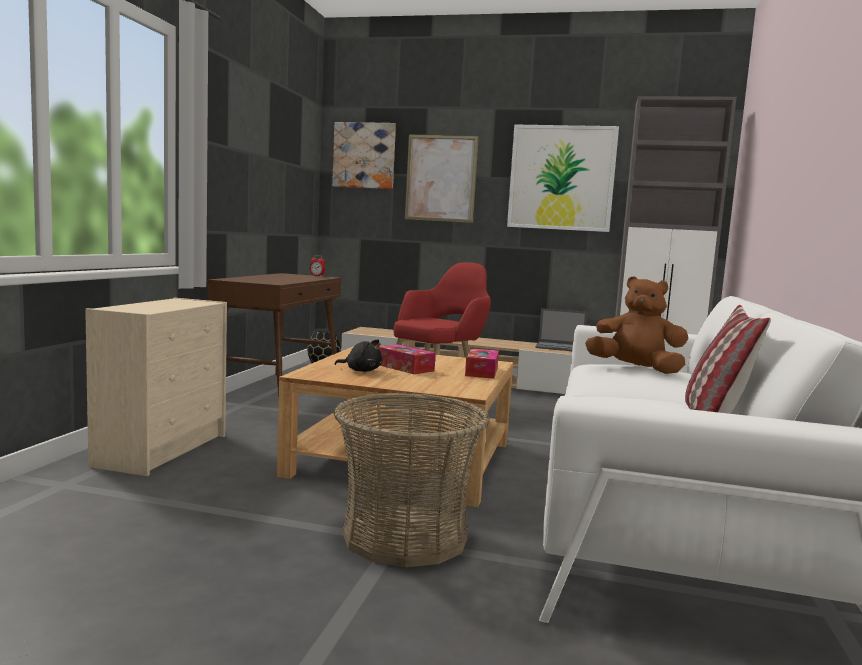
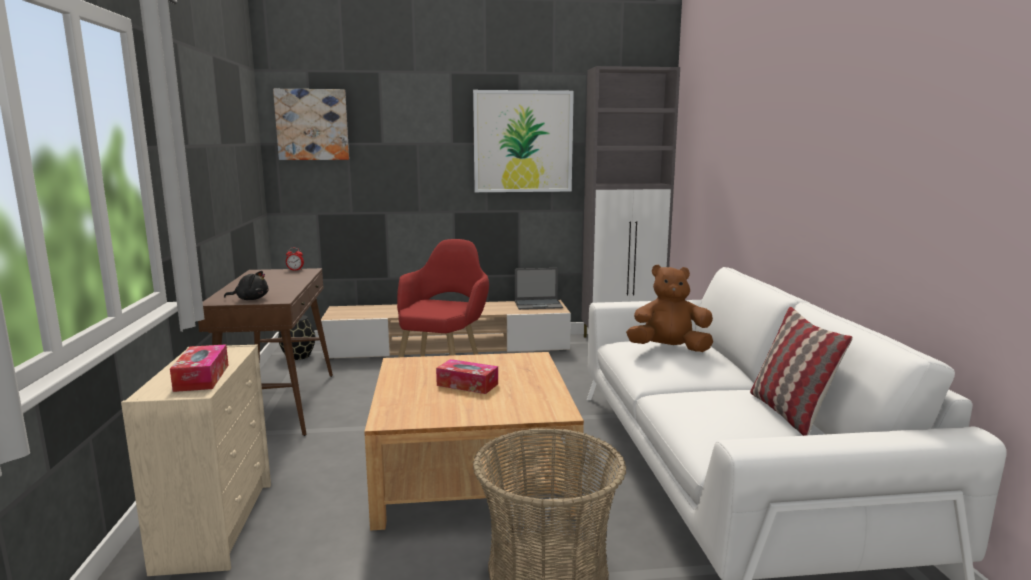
camera: 20 degrees left, 5 degrees up
(361, 370) = (433, 400): black plush toy -> black plush toy (250, 299)
(441, 178) = (401, 146): picture -> none
(481, 371) = (538, 374): tissue box -> tissue box (202, 377)

